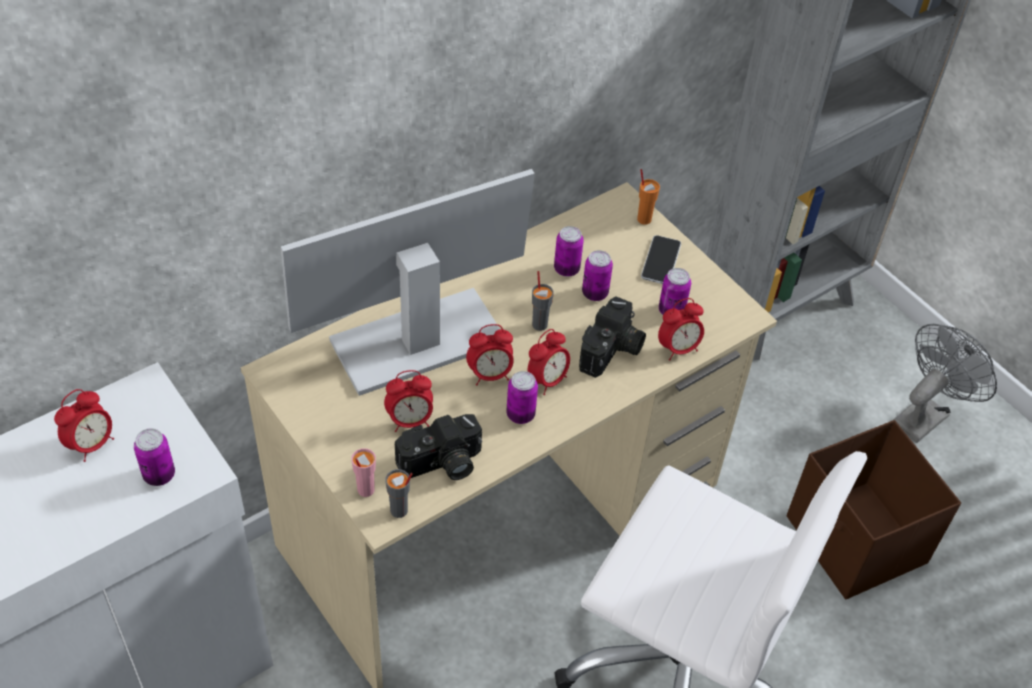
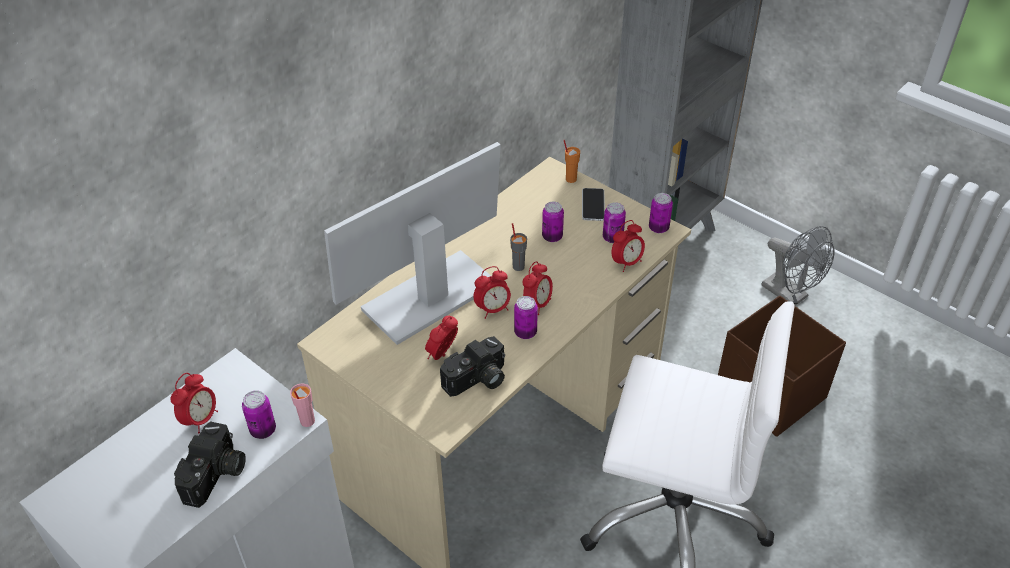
camera: 10 degrees left, 5 degrees down
(365, 490) = (424, 412): pink cup -> pink cup (307, 421)
(399, 511) = (455, 421): grey cup -> none
(410, 421) = (442, 354): alarm clock -> alarm clock turned 150 degrees clockwise
(566, 269) = (525, 224): can -> can (658, 228)
(612, 351) = (579, 274): camera -> camera (217, 475)
(925, 414) = (790, 295): grey fan -> grey fan turned 105 degrees clockwise

